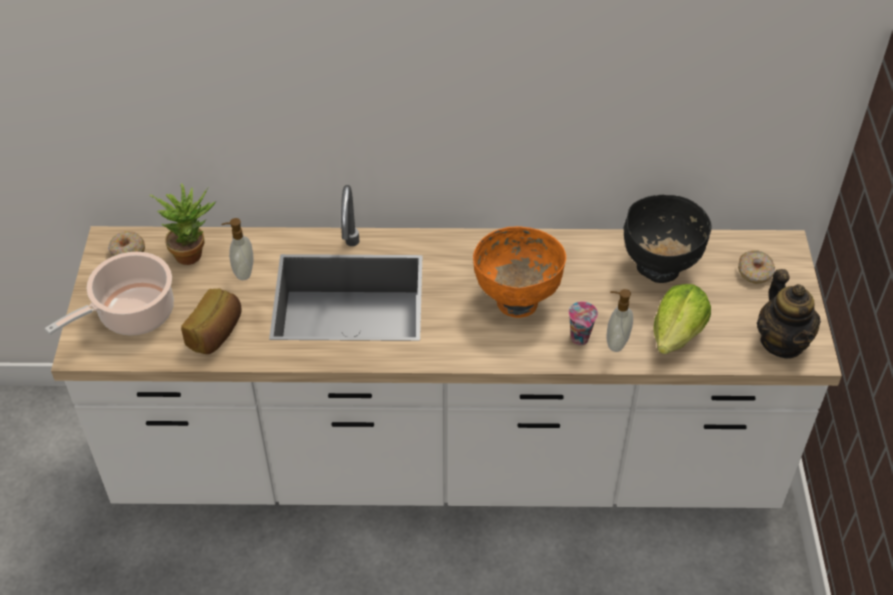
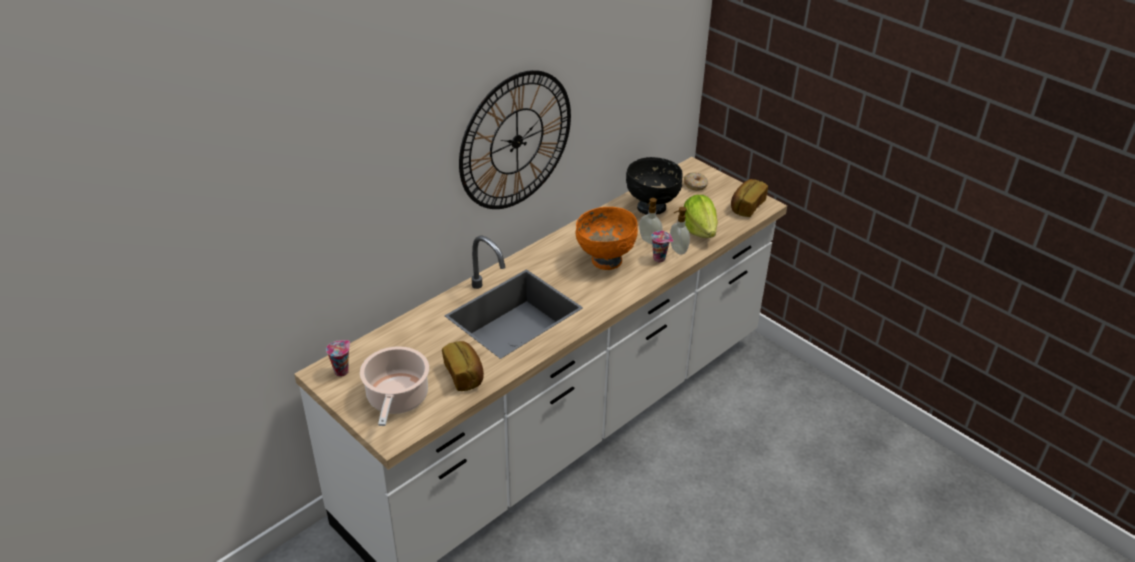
camera: 45 degrees left, 10 degrees down
(127, 251) = (342, 371): donut -> cup
(193, 252) = (387, 346): potted plant -> none
(243, 271) = (434, 337): soap dispenser -> soap dispenser (649, 241)
(452, 92) = (516, 141): none -> wall clock
(782, 342) = (746, 206): teapot -> bread

